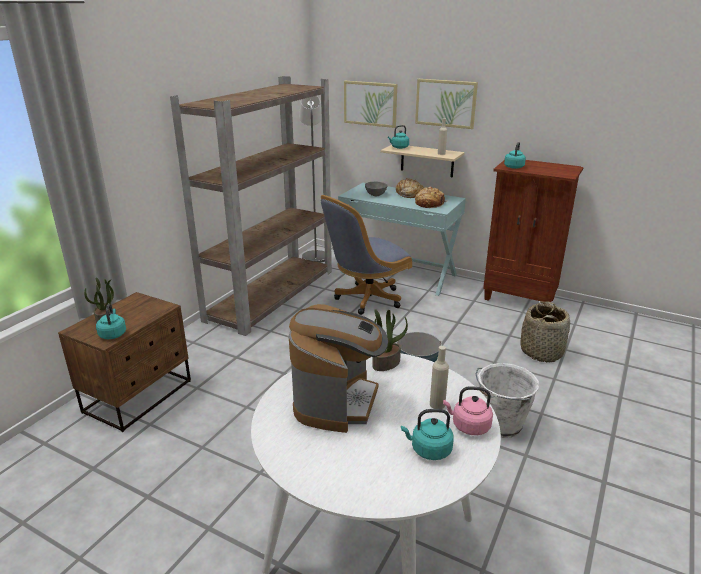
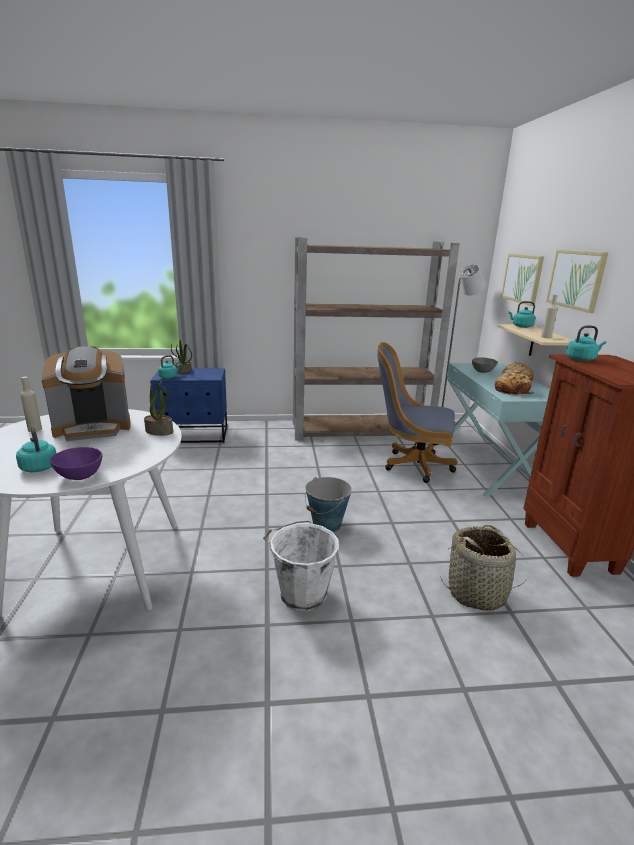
camera: 55 degrees right, 5 degrees down
(139, 396) = (194, 435): brown nightstand -> blue nightstand
(437, 404) = (107, 459): beige bottle -> beige bottle (35, 429)
(468, 426) = (79, 475): pink kettle -> purple bowl

